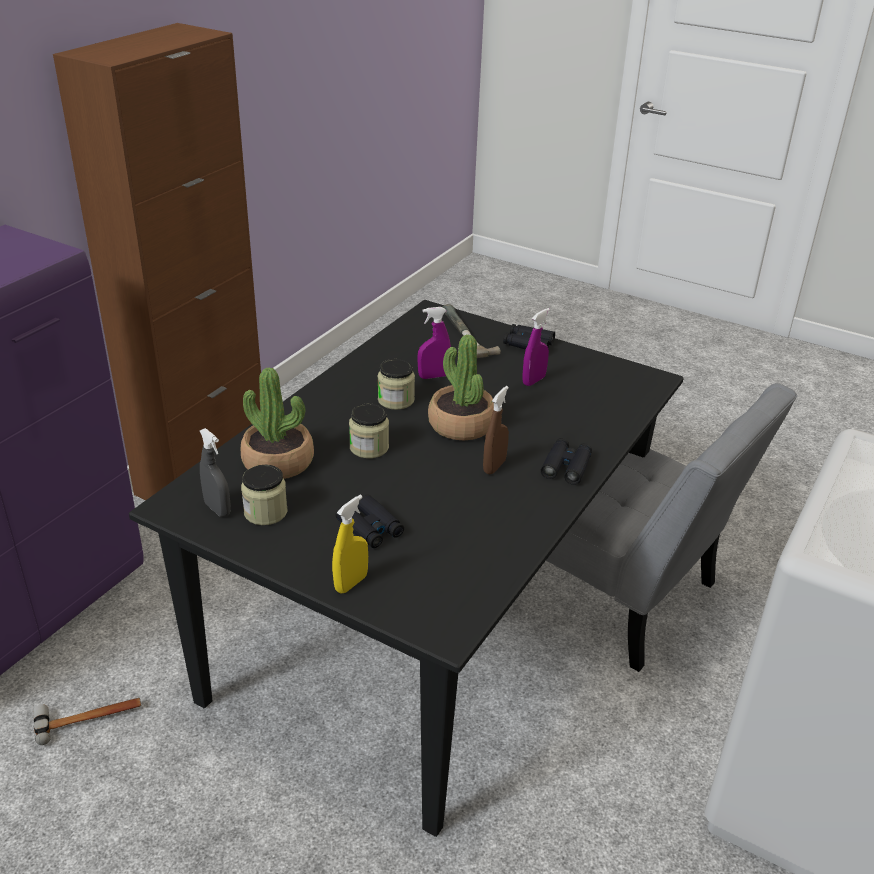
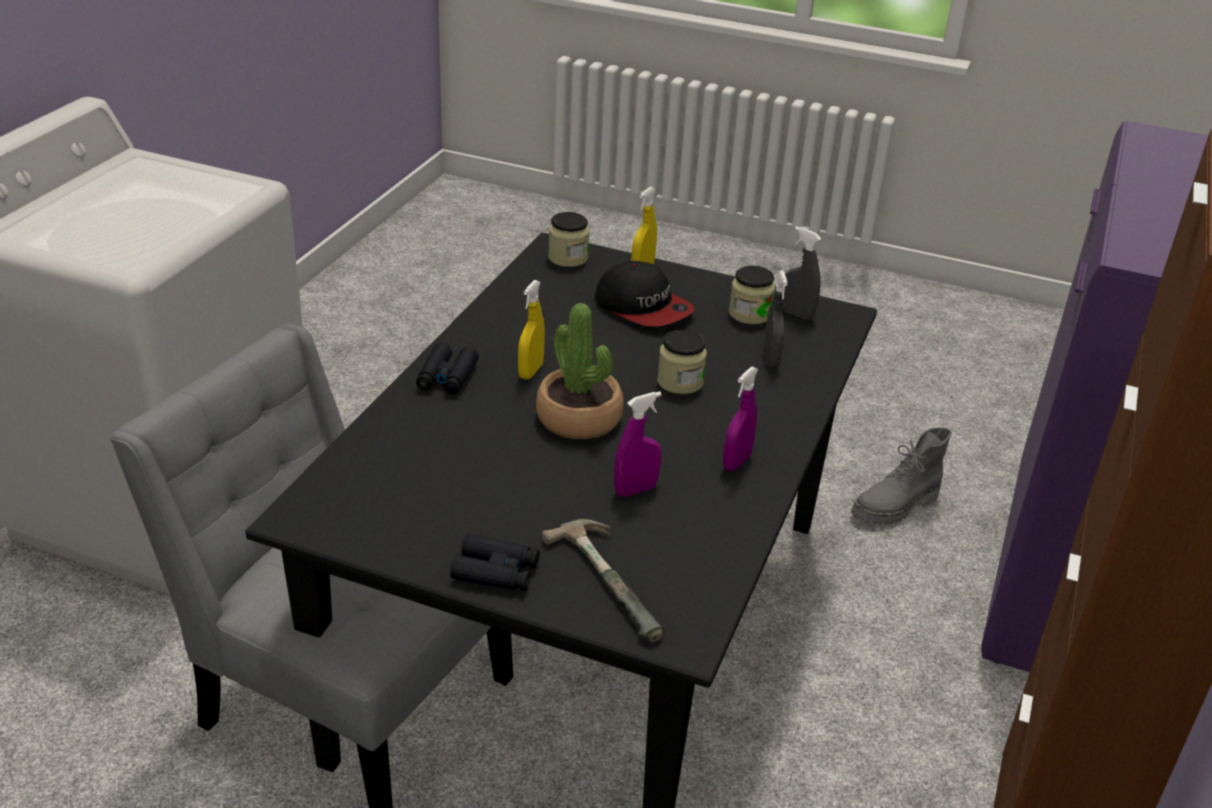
camera: 170 degrees right, 0 degrees up
(89, 718) = (896, 507): hammer -> grey boot
(278, 462) = (770, 360): potted plant -> grey spray bottle
(370, 528) = (643, 307): black binoculars -> cap
(396, 400) = (674, 446): jar -> jar (568, 258)
(494, 466) = (531, 371): brown spray bottle -> yellow spray bottle
(533, 380) = (486, 496): purple spray bottle -> purple spray bottle (736, 462)

